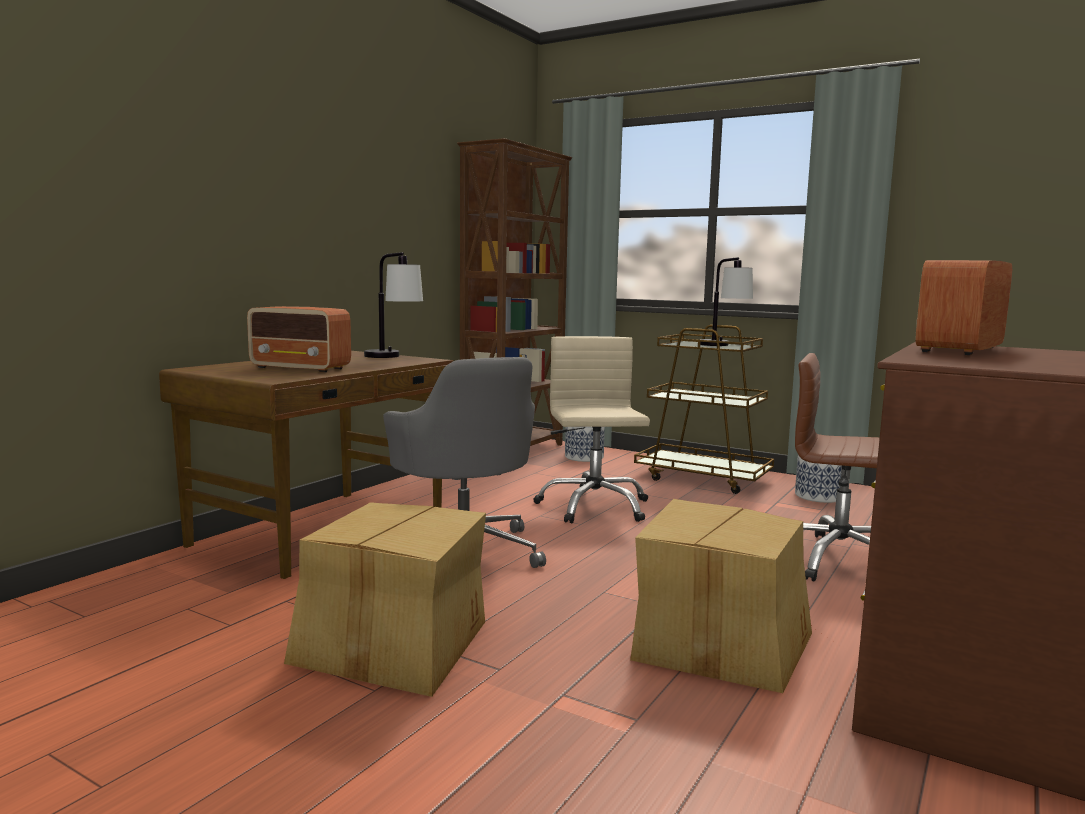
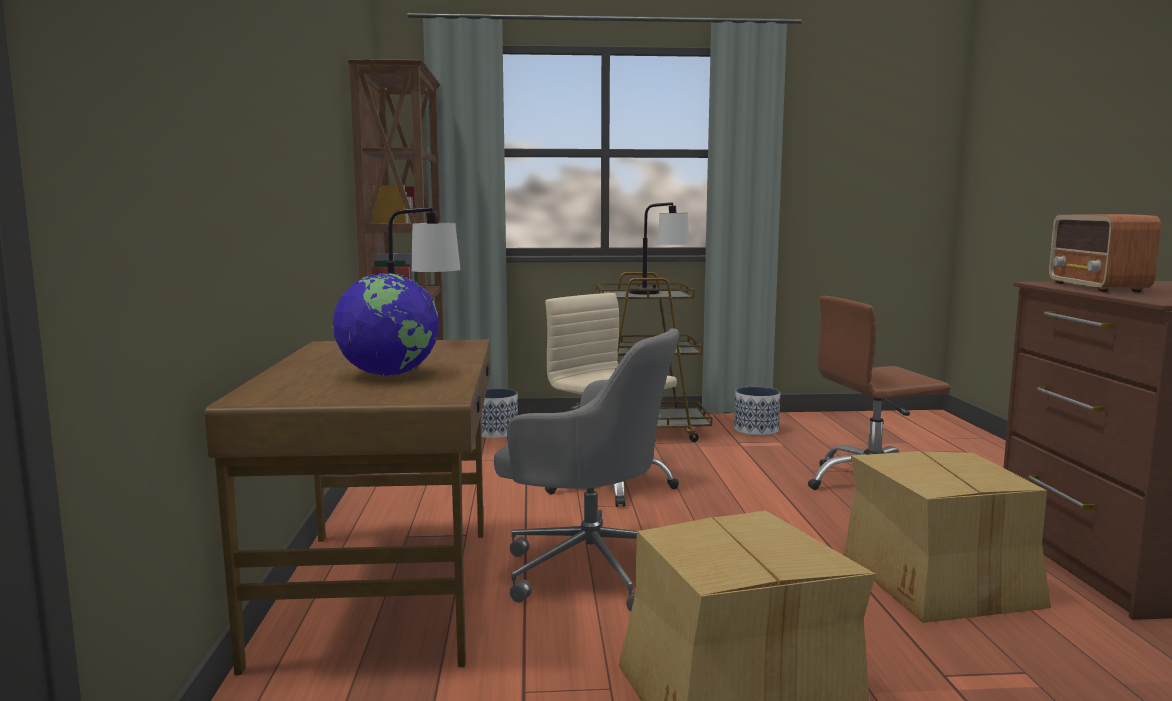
camera: 35 degrees left, 0 degrees up
(301, 368) = (389, 375): radio -> globe

